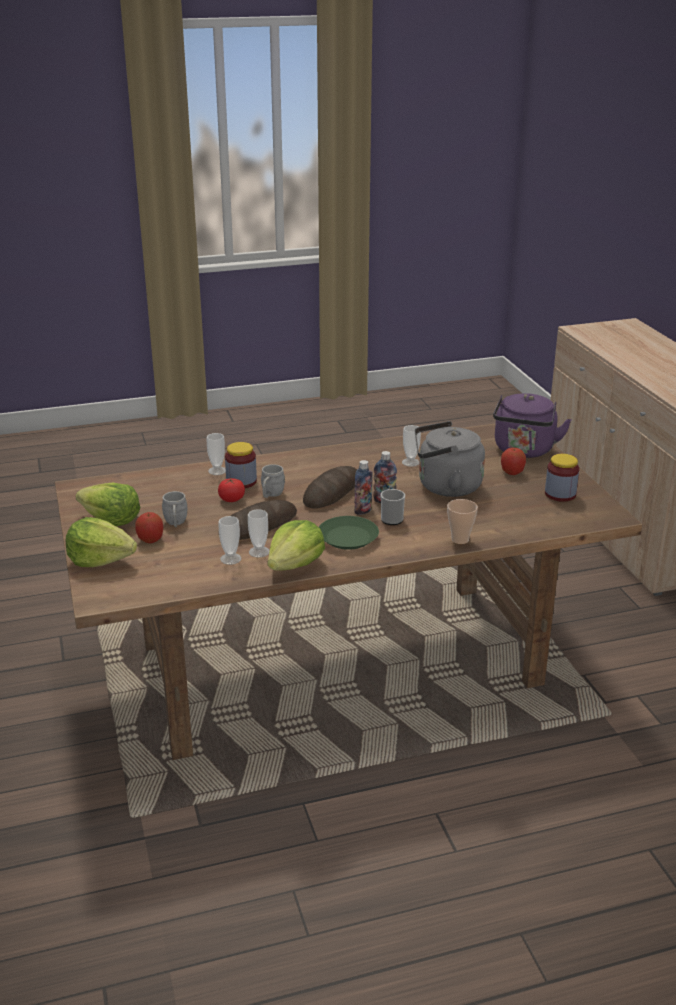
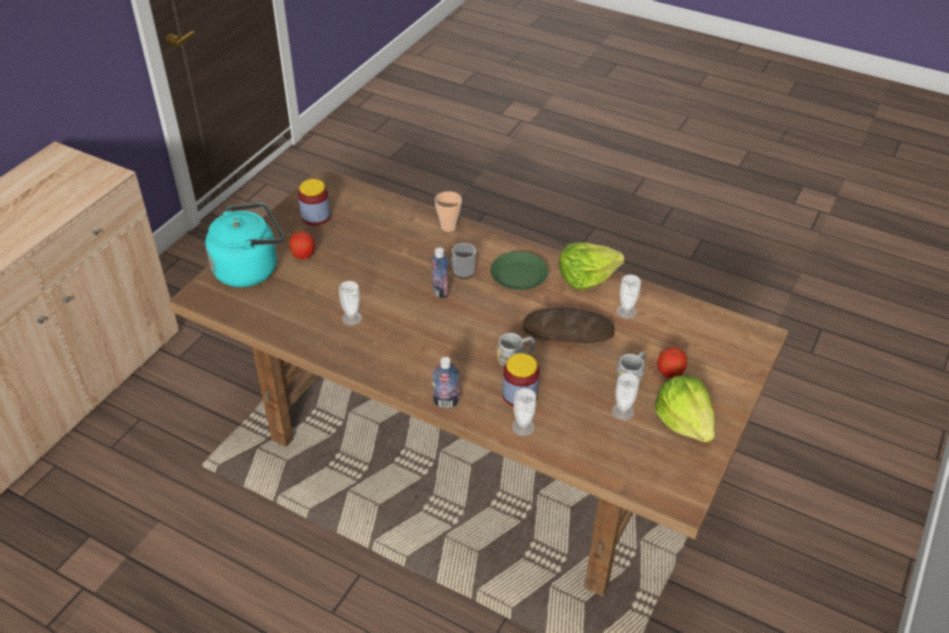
camera: 135 degrees left, 15 degrees up
(100, 559) = (729, 376): lettuce -> none
(232, 499) = (554, 376): tomato -> none
(259, 552) = (598, 305): cup -> cup (623, 411)
(332, 492) = (464, 328): bread -> none
(363, 510) = (470, 293): bottle -> bottle (446, 402)
(445, 487) = (374, 275): grey kettle -> none
(524, 451) = (250, 268): purple kettle -> turquoise kettle

